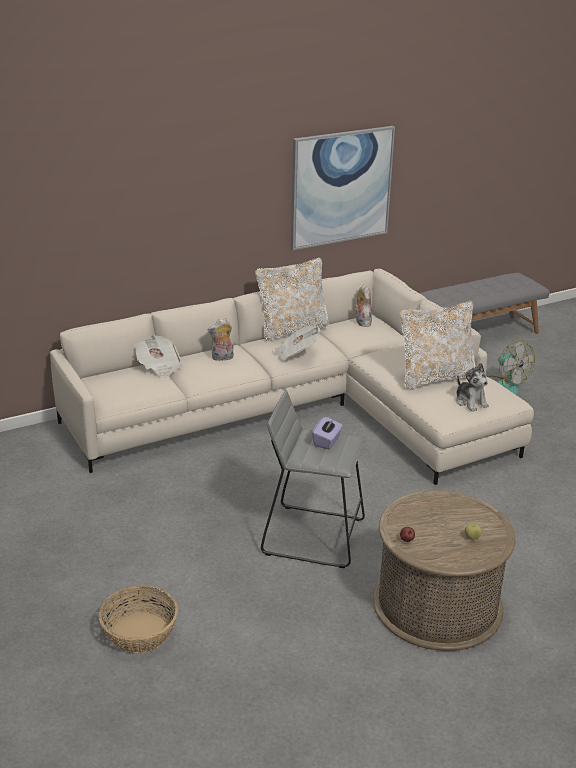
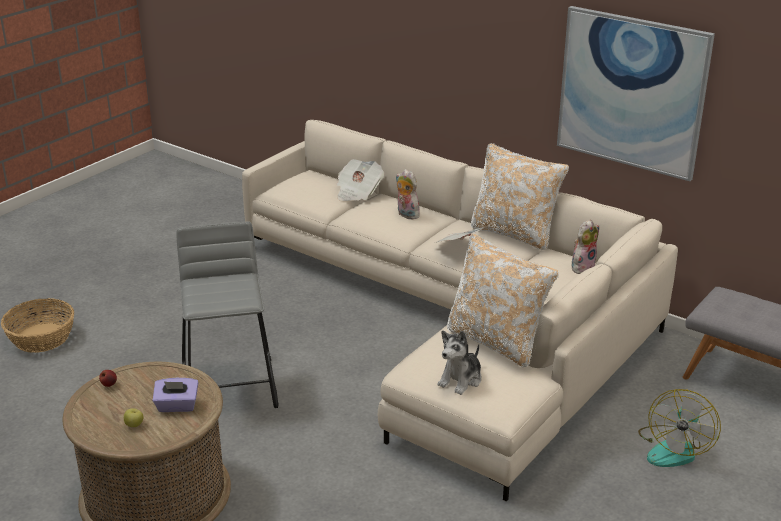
camera: 65 degrees right, 0 degrees up
(327, 441) = (234, 289): purple tissue box -> purple tissue box (177, 406)

